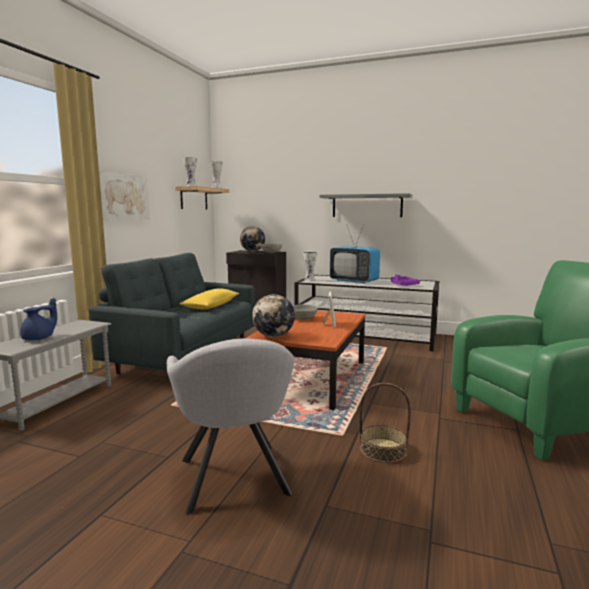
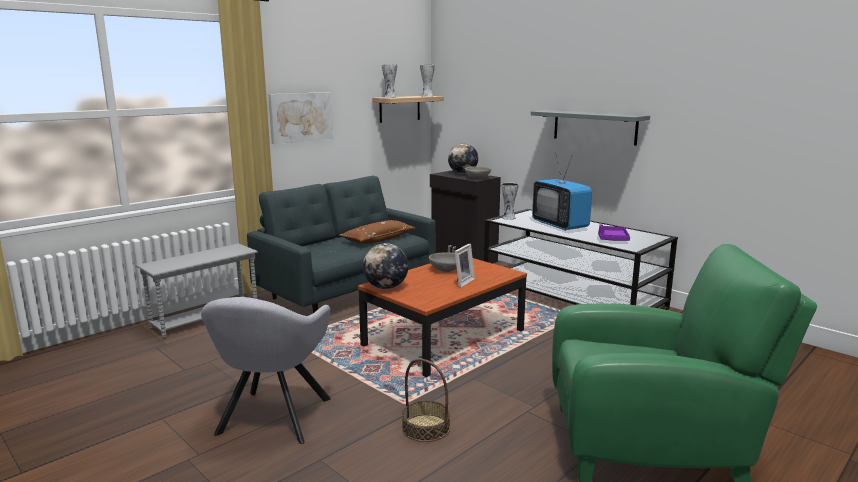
camera: 25 degrees right, 5 degrees up
(39, 338) = (187, 260): blue teapot -> none
(211, 306) = (378, 239): yellow pillow -> brown pillow

